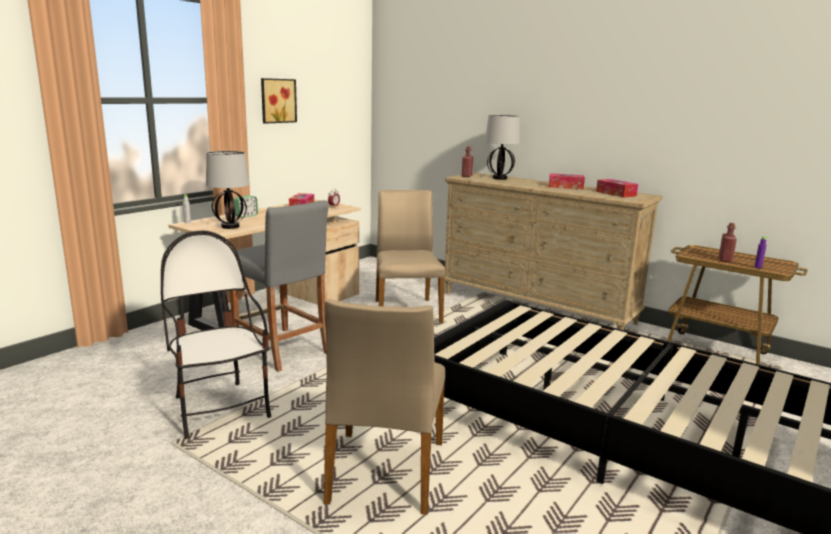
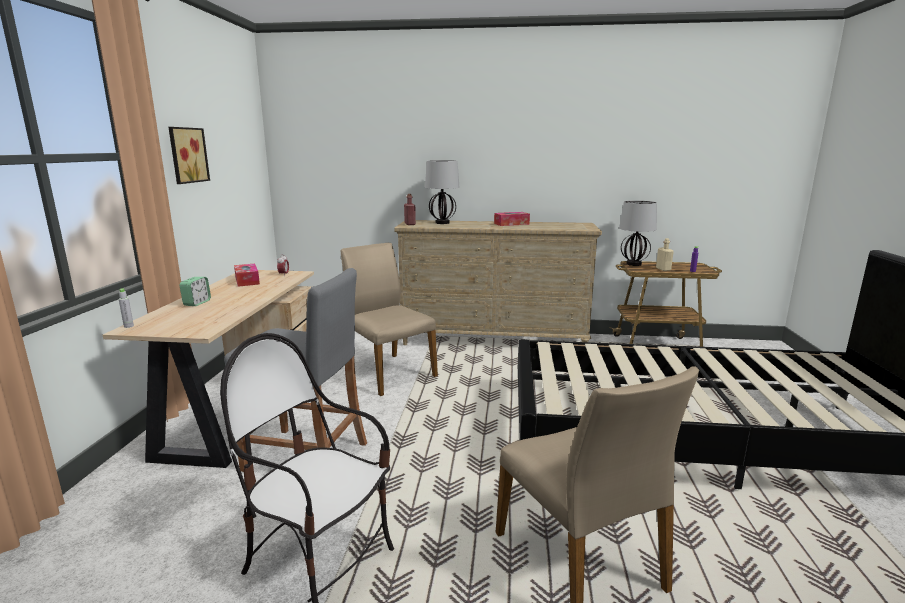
camera: 30 degrees left, 0 degrees up
(231, 226) = (202, 320): table lamp -> table lamp (634, 264)
(616, 193) = (561, 225): tissue box -> none
(725, 260) = (663, 269): red bottle -> beige bottle

